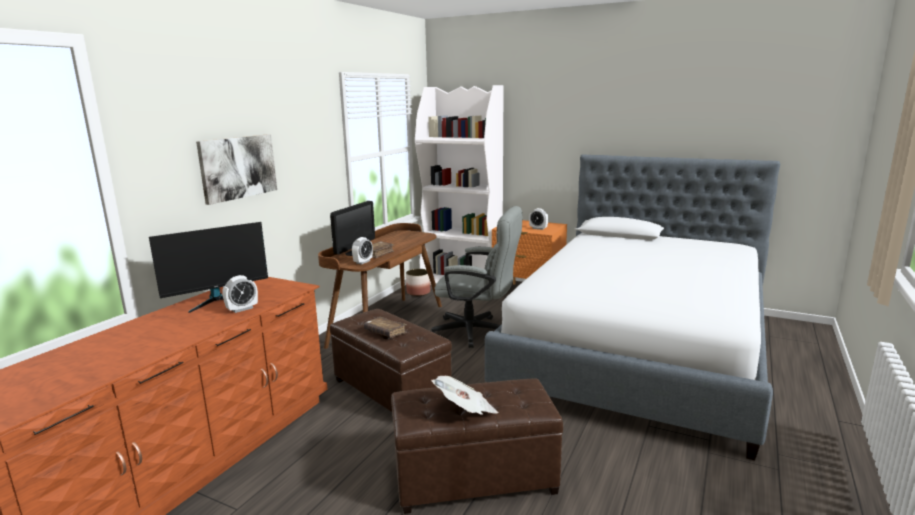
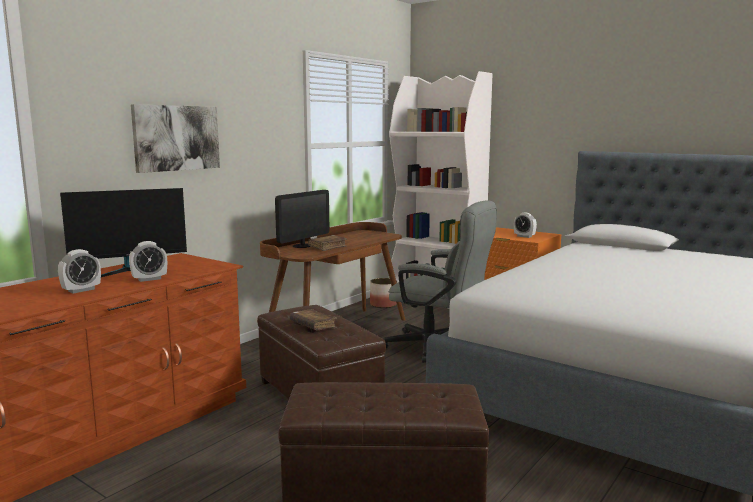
camera: 10 degrees right, 5 degrees down
(363, 262) = (307, 253): alarm clock -> alarm clock (81, 290)
(465, 411) = (370, 407): newspaper -> none

